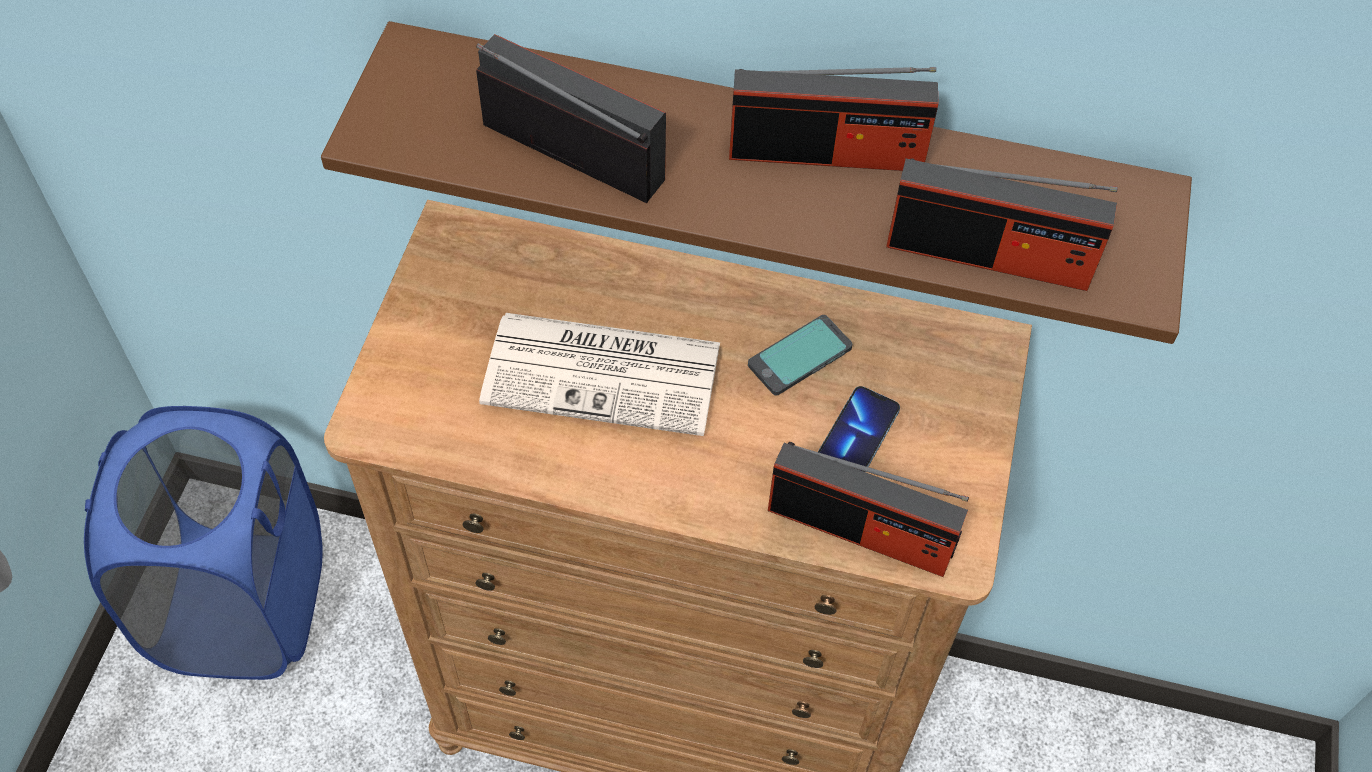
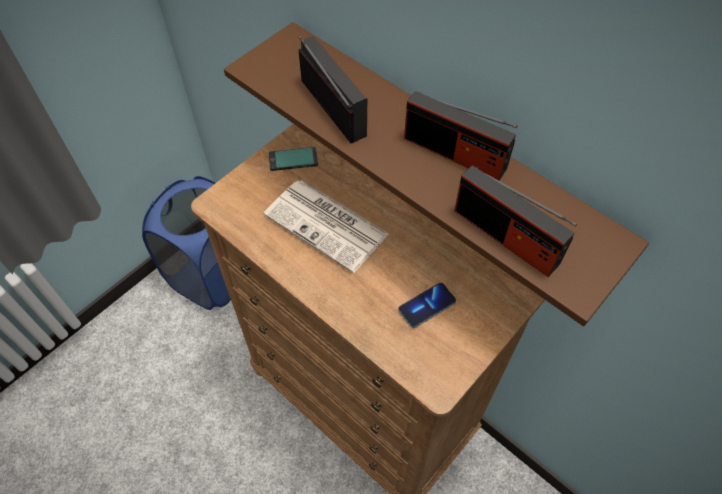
camera: 30 degrees right, 0 degrees up
(800, 357) = (422, 256): phone -> phone (293, 160)
(860, 530) = (400, 351): radio -> none

